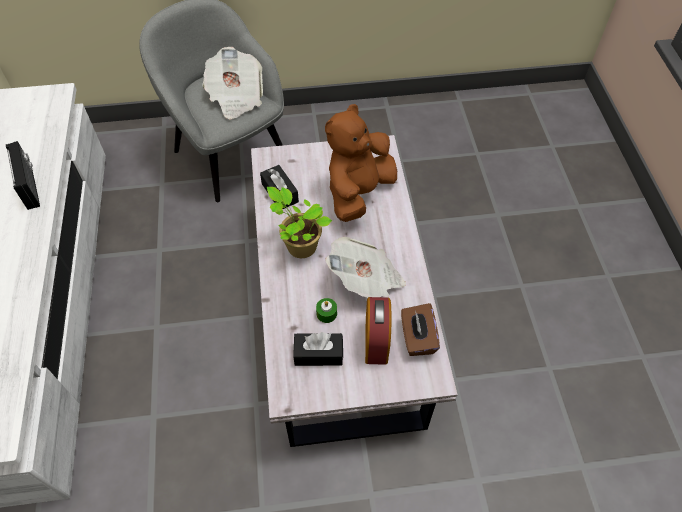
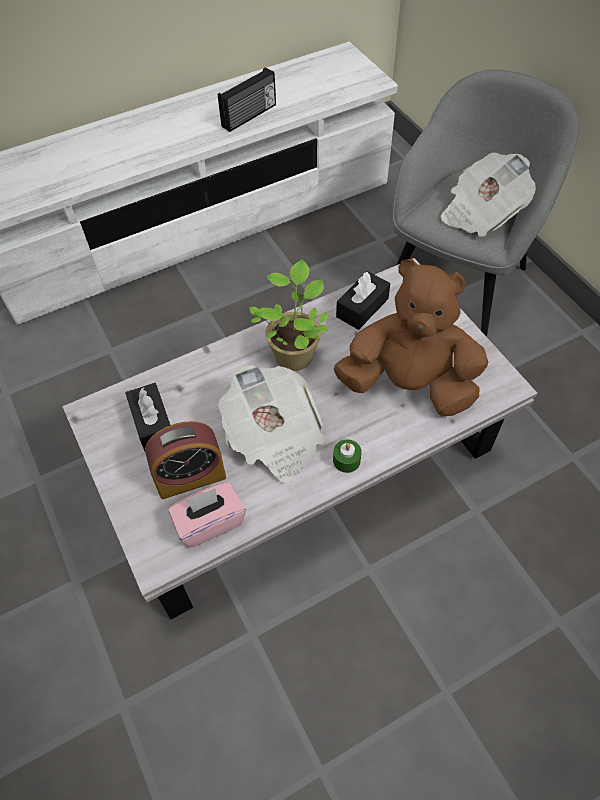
camera: 70 degrees right, 0 degrees up
(326, 313) = (209, 413): green candle -> green candle (346, 460)
(417, 338) = (210, 522): brown tissue box -> pink tissue box

